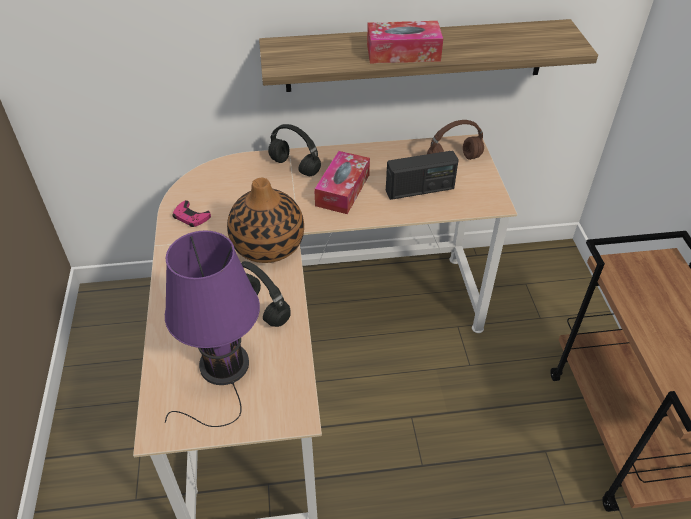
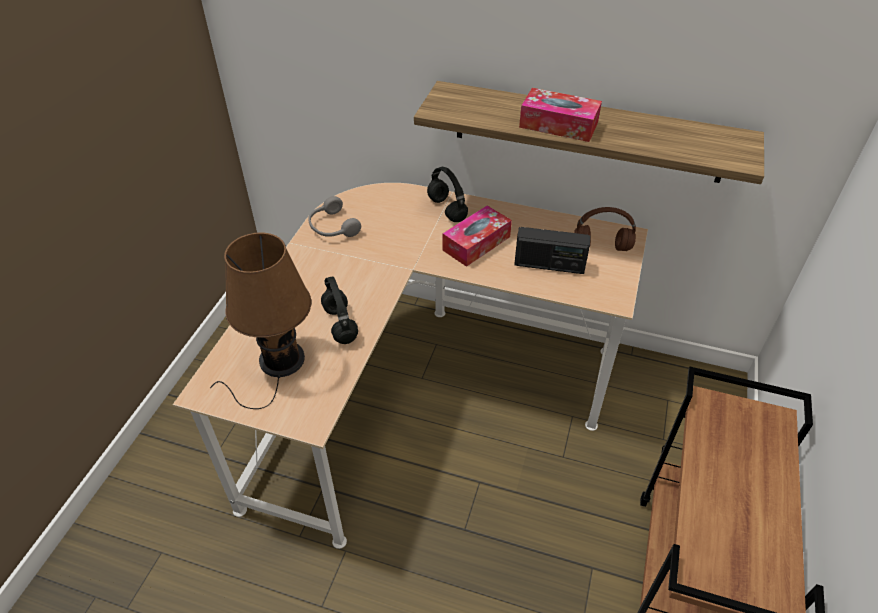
camera: 25 degrees right, 0 degrees up
(191, 217) = (332, 227): pink game controller -> grey headphones
(222, 370) = (278, 363): purple table lamp -> brown table lamp
(268, 244) = (380, 271): vase -> none

